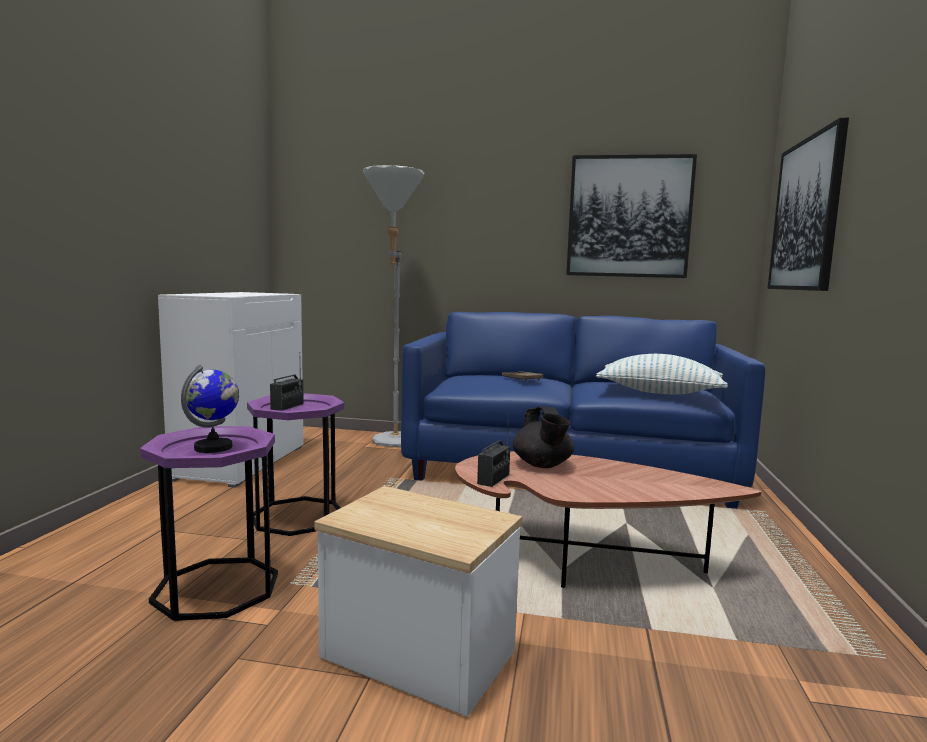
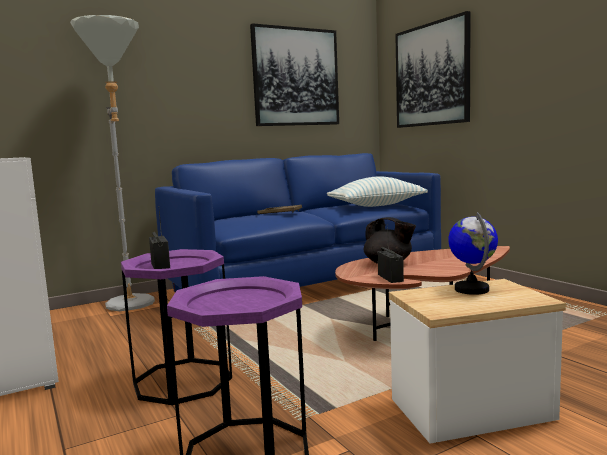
camera: 40 degrees left, 0 degrees up
(214, 447) = (238, 300): globe -> globe (472, 289)

